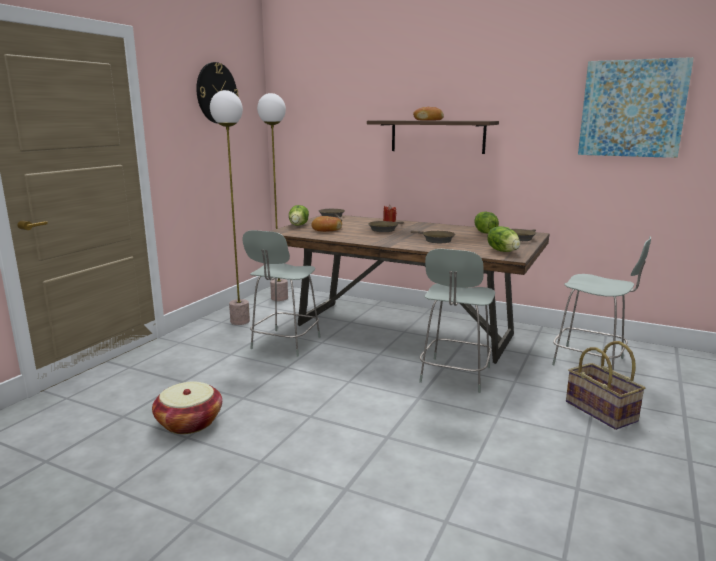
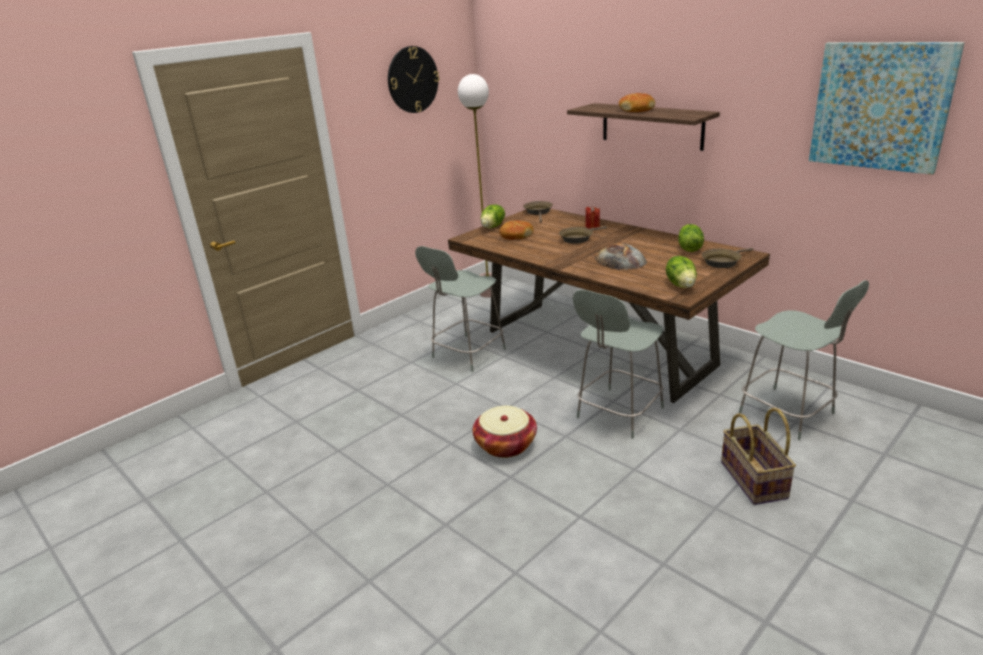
camera: 20 degrees right, 10 degrees up
(189, 422) = (346, 435): basket -> basket (505, 445)
(240, 321) = (437, 322): floor lamp -> none
(435, 240) = (620, 260): brown frying pan -> bread

